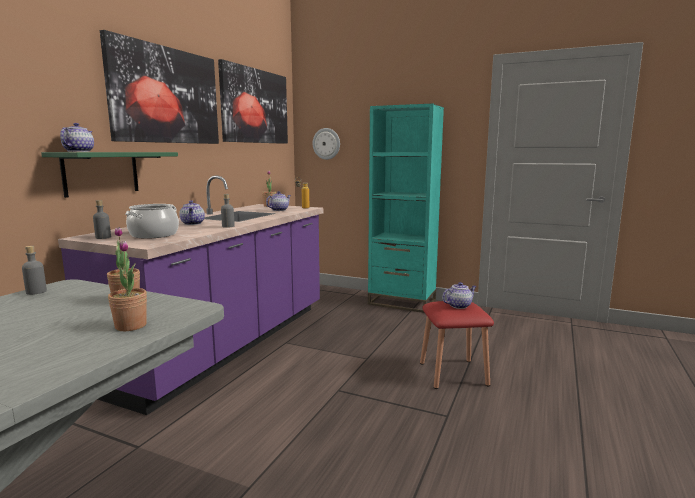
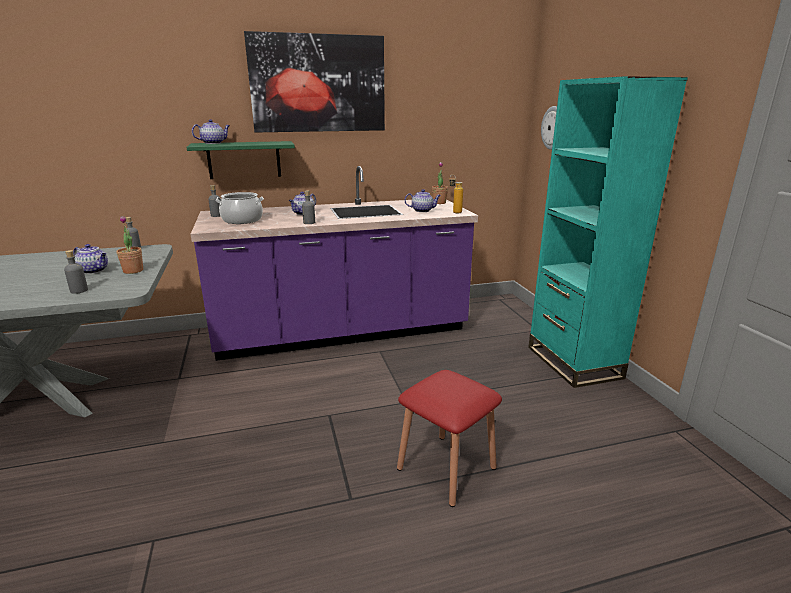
camera: 50 degrees right, 10 degrees up
(131, 326) = (79, 290): potted plant -> grey bottle
(255, 106) = (454, 82): picture -> none
(459, 305) = (450, 389): teapot -> teapot (94, 270)

